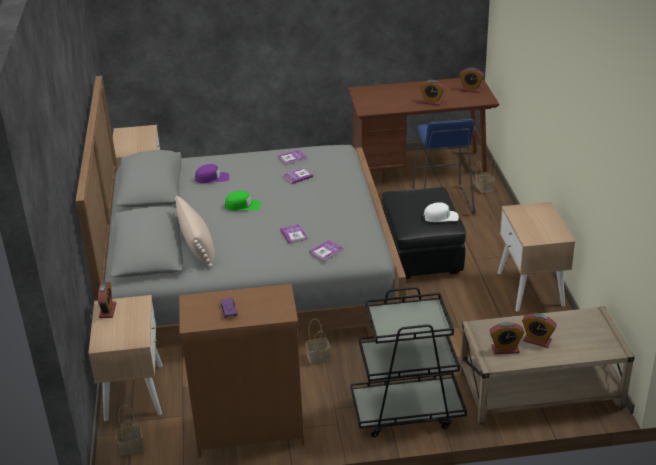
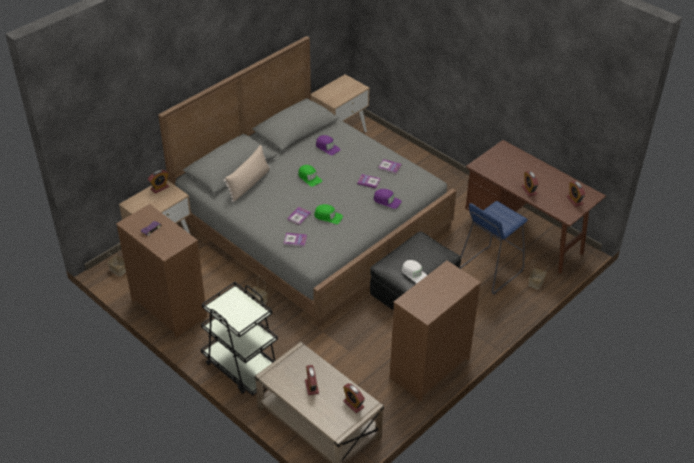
camera: 50 degrees right, 10 degrees up
(317, 218) = (328, 216): none -> green cap
(339, 178) = (387, 201): none -> purple cap
(505, 349) = (288, 375): alarm clock -> alarm clock (353, 404)
(531, 289) = (429, 368): beige nightstand -> brown dresser

